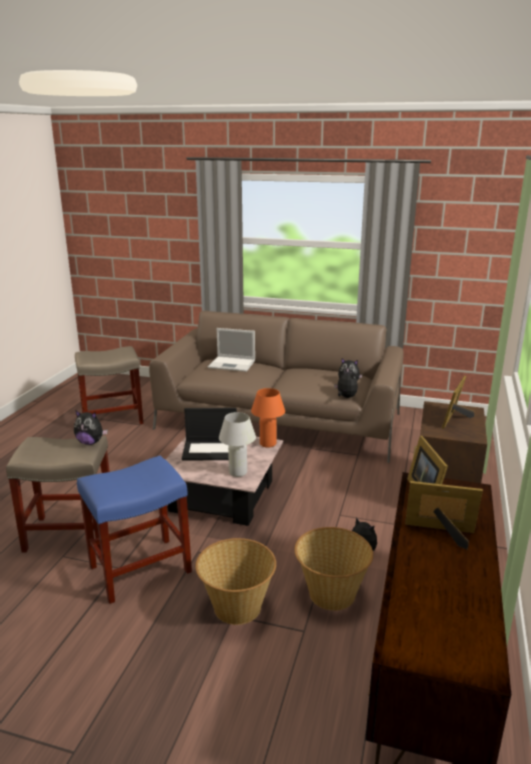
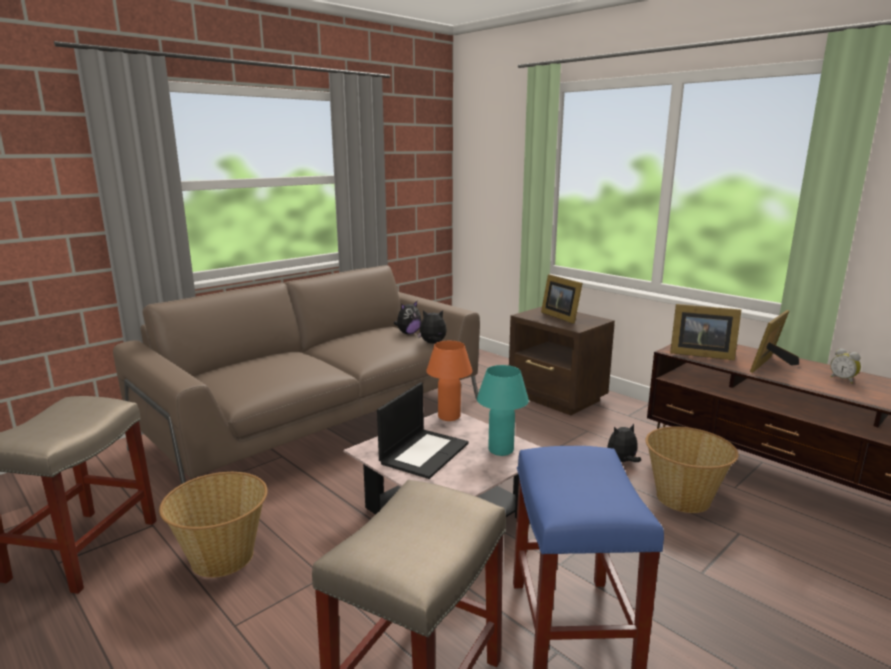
camera: 60 degrees left, 5 degrees down
(90, 442) = (435, 491): plush toy -> none
(232, 364) = (258, 363): laptop -> none
(236, 607) = (688, 566): basket -> basket (222, 558)
(238, 472) = (501, 450): white table lamp -> turquoise table lamp
(451, 578) = (843, 379): none -> alarm clock

